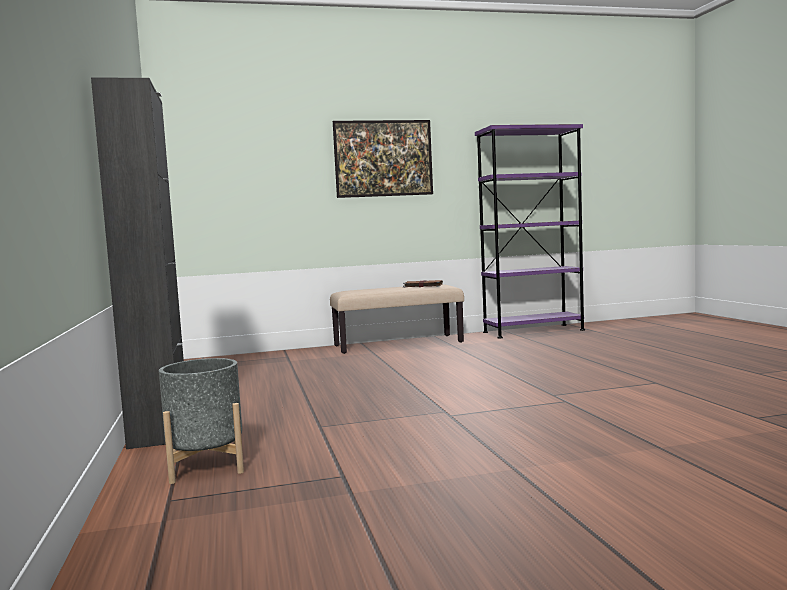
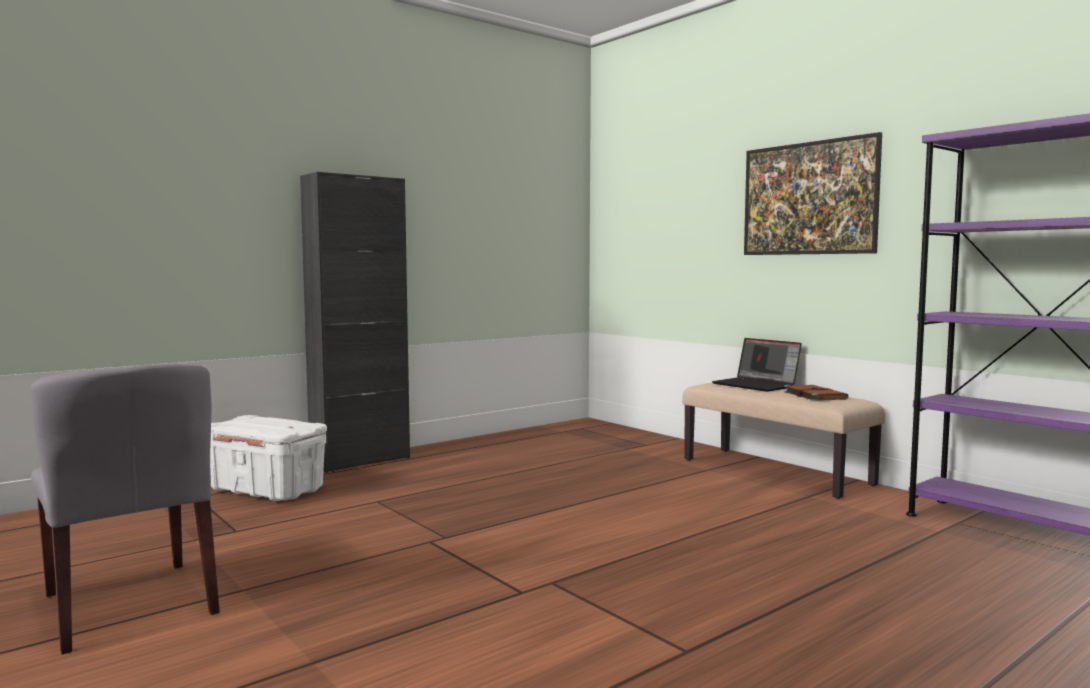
camera: 65 degrees right, 0 degrees up
(206, 466) = (267, 490): grey planter -> white storage box
(373, 288) = (757, 385): none -> laptop
(524, 509) = (130, 604): none -> grey chair

